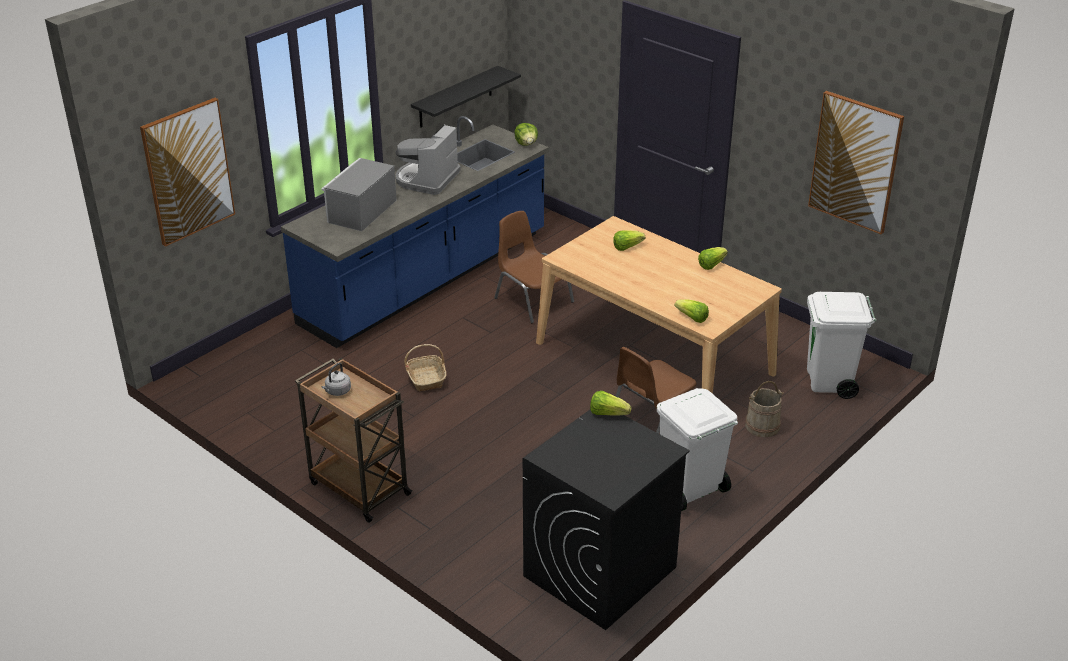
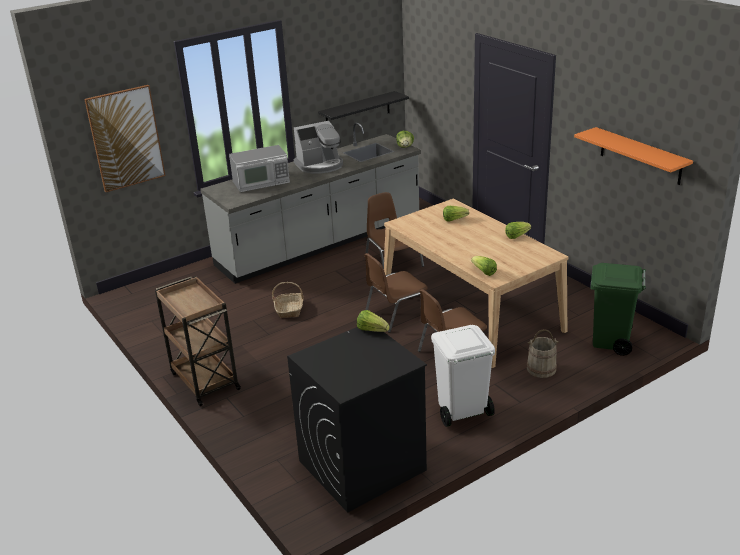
camera: 15 degrees right, 5 degrees down
(337, 391) = (183, 299): grey kettle -> none
(360, 211) = (261, 182): microwave -> microwave turned 150 degrees counterclockwise
(426, 279) = (320, 243): blue counter -> grey counter
(427, 179) = (320, 165): coffee machine -> coffee machine turned 150 degrees counterclockwise
(565, 372) = (397, 314): none -> brown chair
(829, 382) = (611, 341): white trash can -> green trash can
(855, 162) = (640, 156): picture -> orange shelf

